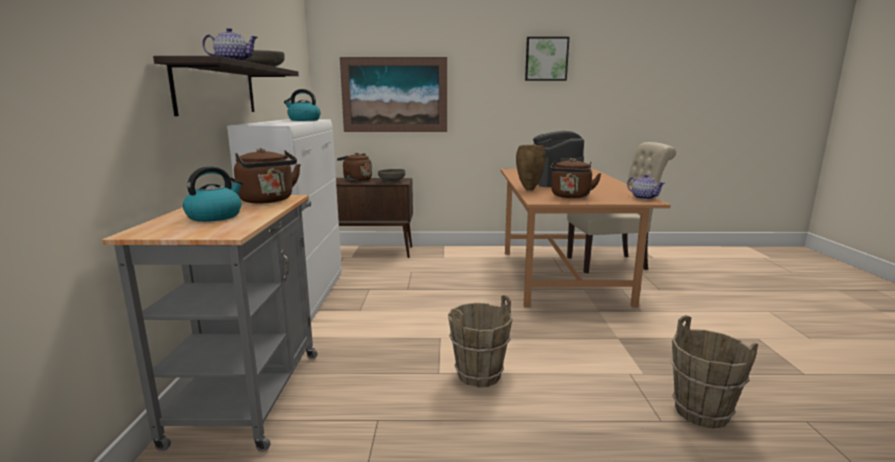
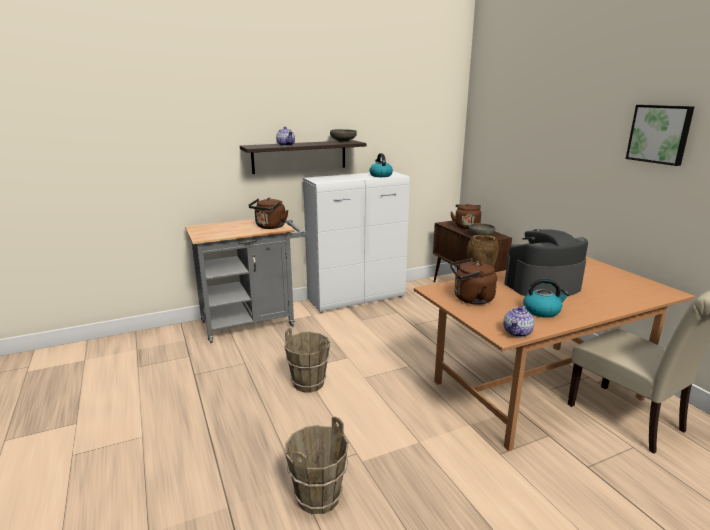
camera: 65 degrees right, 5 degrees up
(215, 216) = (229, 228): kettle -> kettle (542, 311)
(394, 95) = (512, 156): picture -> none

